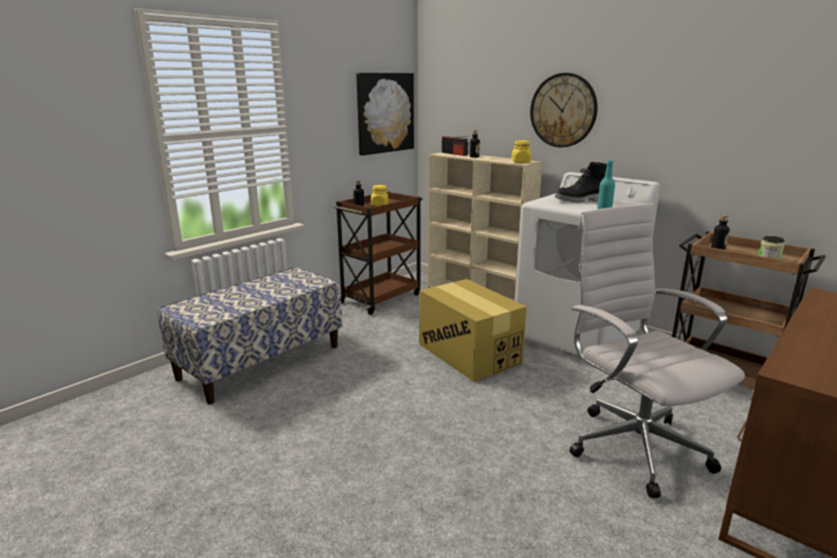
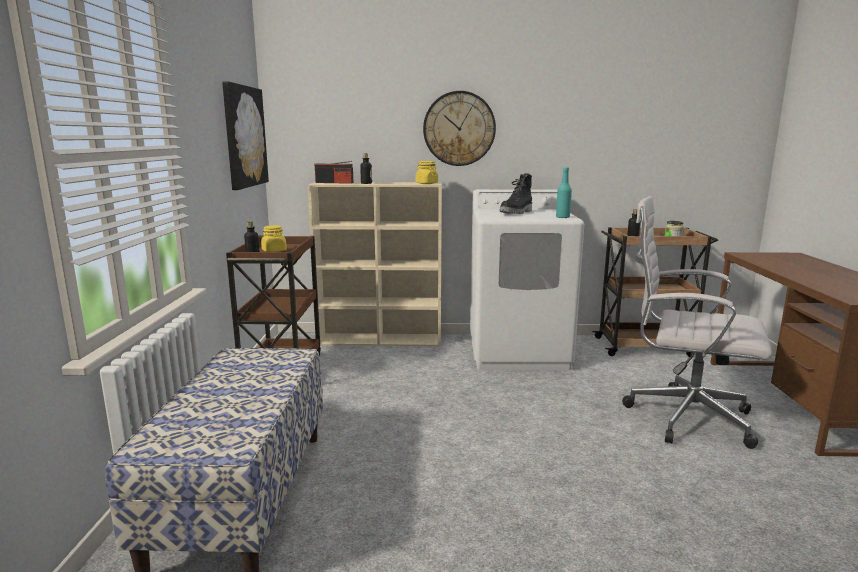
camera: 40 degrees left, 5 degrees down
(468, 353) = (460, 394): cardboard box -> none

